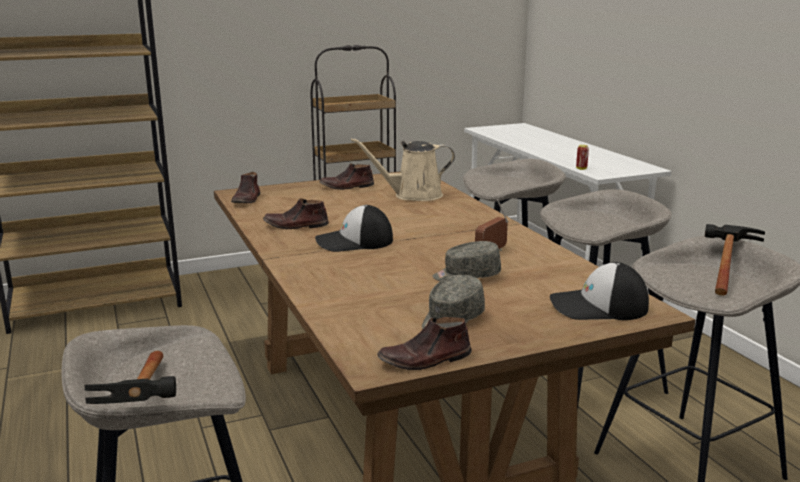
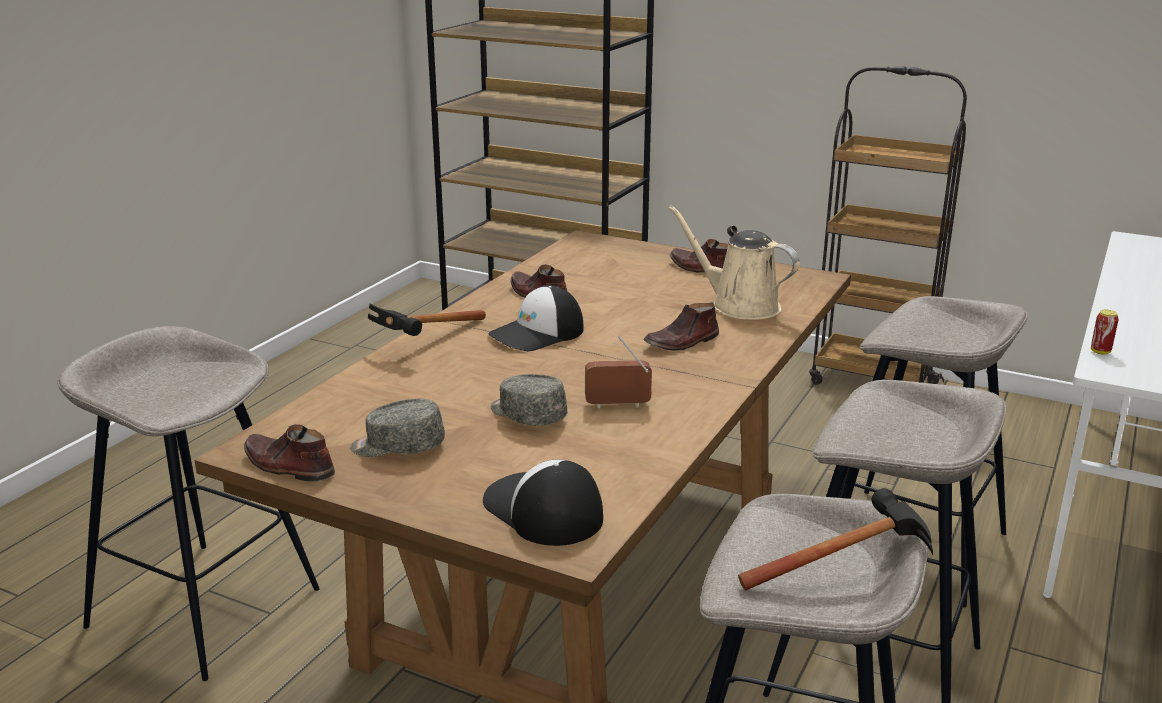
camera: 50 degrees right, 5 degrees up
(147, 406) = (120, 401): hammer -> hammer (425, 343)
(247, 199) = (574, 250): brown shoe -> brown shoe (682, 342)
(354, 241) = (537, 334): cap -> cap turned 75 degrees counterclockwise

